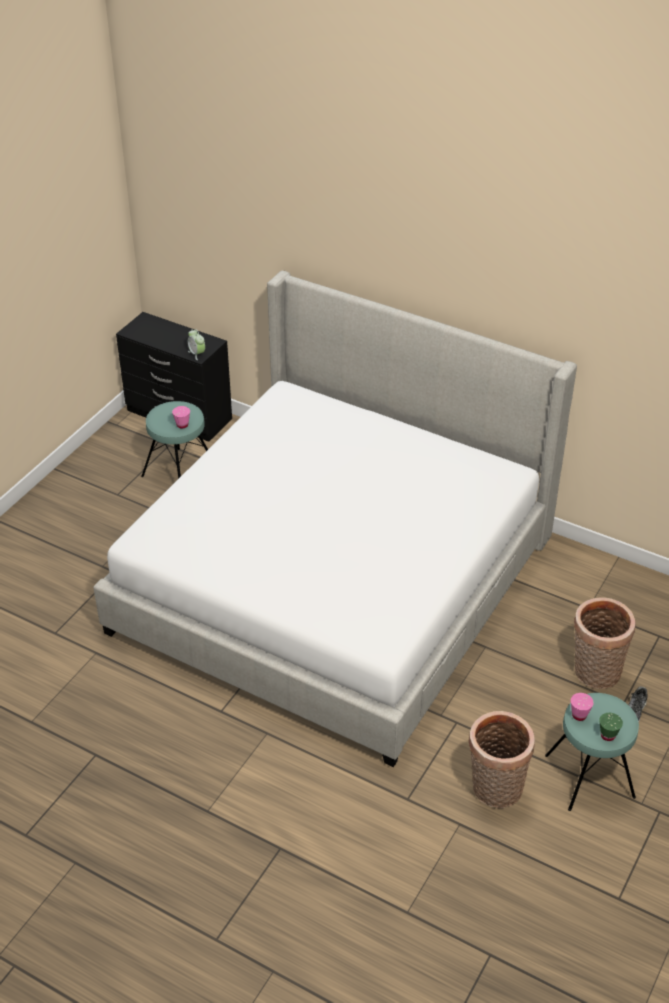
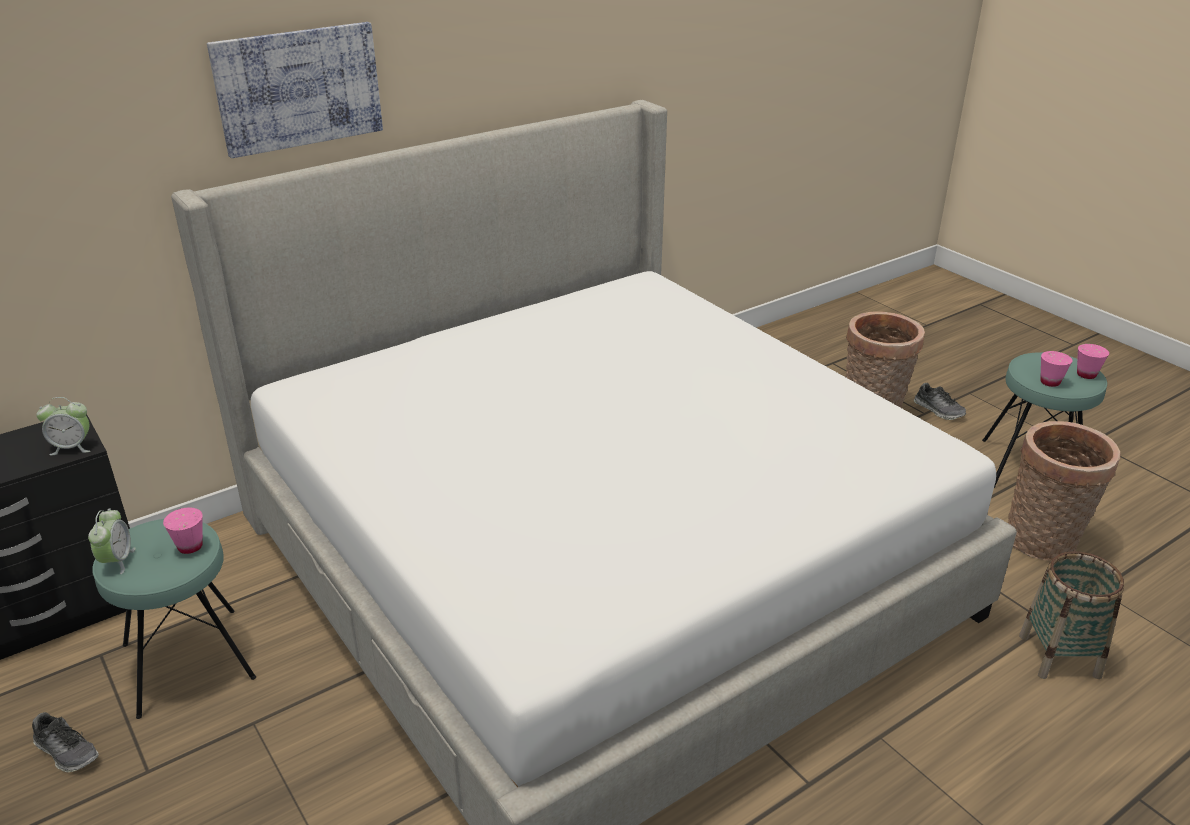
camera: 65 degrees left, 10 degrees down
(115, 467) = (67, 751): none -> shoe
(161, 410) = (117, 561): none -> alarm clock
(354, 252) = (298, 88): none -> picture
(379, 806) = (1059, 656): none -> basket
(608, 735) = (1086, 374): green cup -> pink cup

